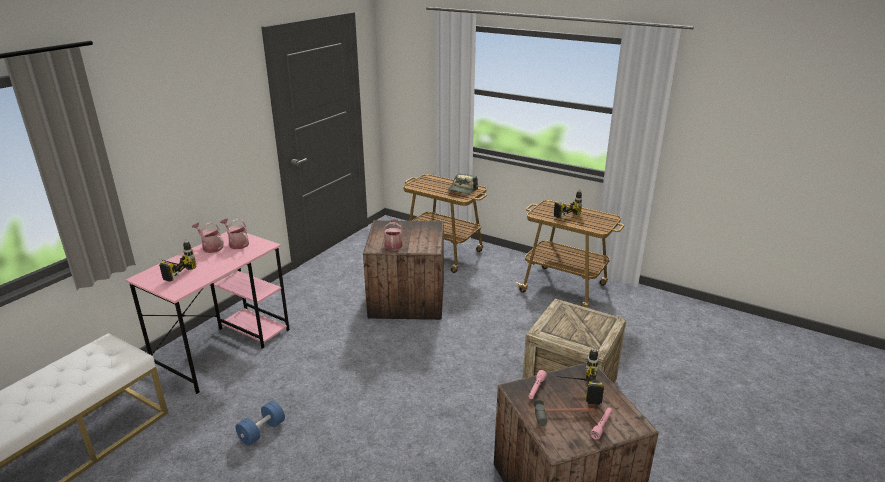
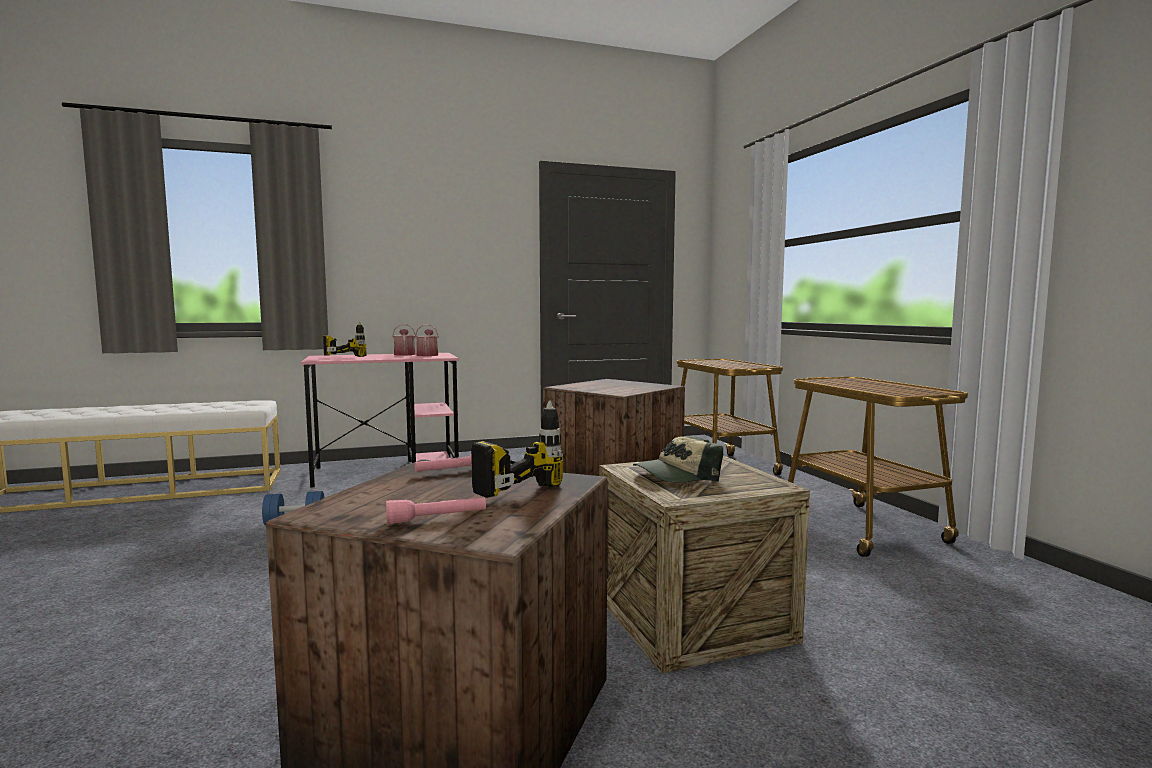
camera: 40 degrees right, 20 degrees down
(393, 244) = (586, 387): watering can -> none
(462, 190) = (745, 366): cap -> cap (677, 475)
(561, 212) = (859, 383): power drill -> none
(564, 415) = (417, 495): hammer -> none

